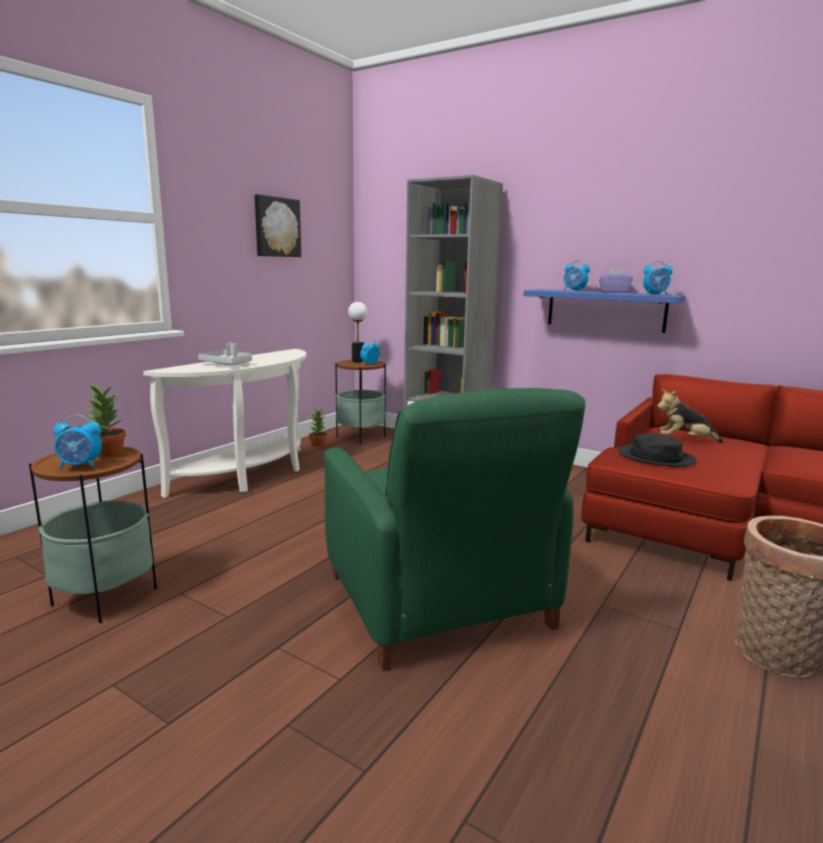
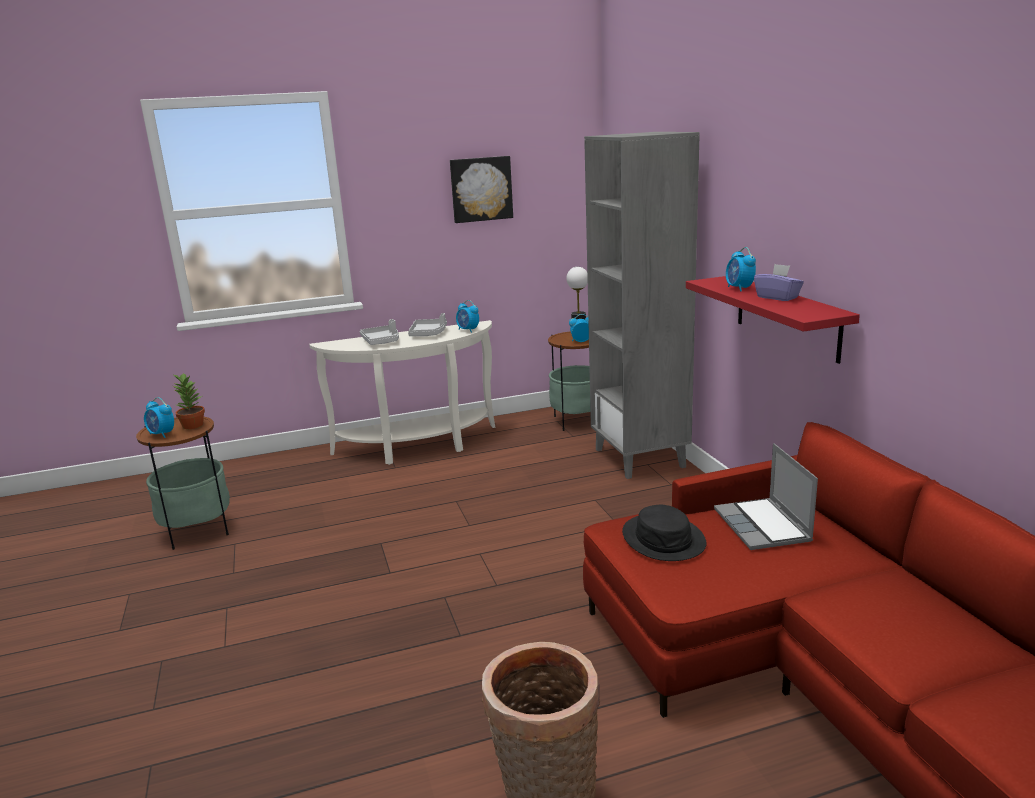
camera: 40 degrees right, 5 degrees up
(262, 357) = (428, 334): none -> grey tray
(318, 444) = (523, 423): potted plant -> none
(438, 602) = (367, 618): green armchair -> none
(605, 310) = (786, 317): blue shelf -> red shelf
(655, 294) = (799, 312): alarm clock -> alarm clock (468, 330)
(684, 441) = (763, 526): plush toy -> laptop

